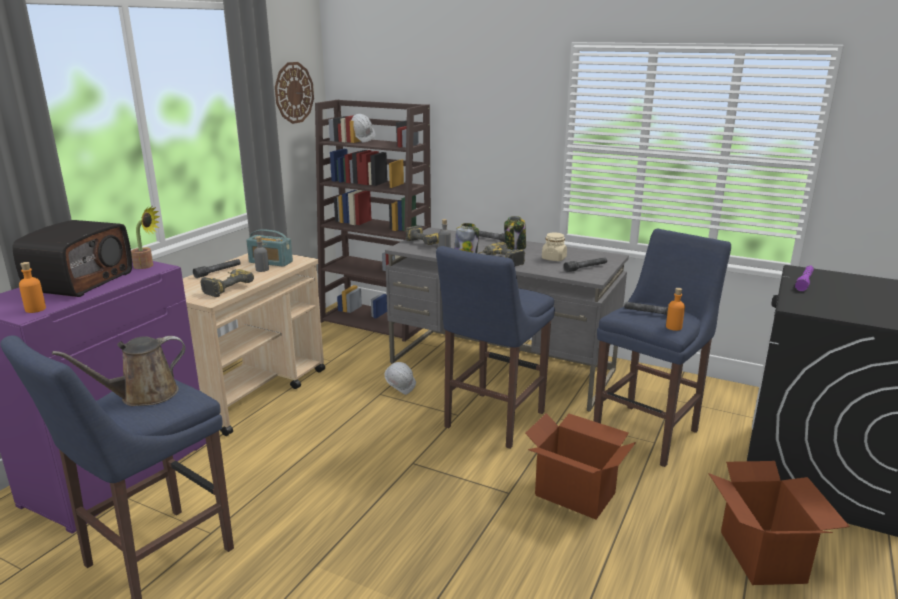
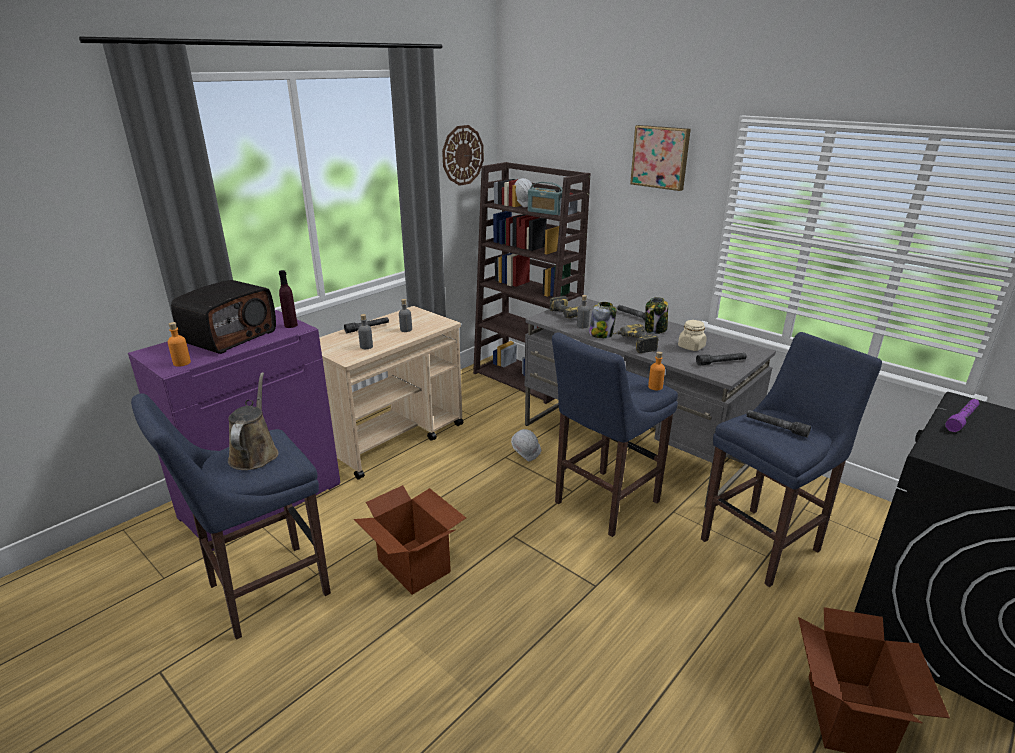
camera: 15 degrees right, 5 degrees up
(143, 395) = (255, 453): brown watering can -> brown watering can turned 105 degrees clockwise
(147, 266) = (291, 325): potted plant -> purple bottle
(225, 288) = (366, 346): power drill -> grey bottle
(270, 262) = (417, 322): radio -> radio (546, 212)
(499, 85) = (660, 157): none -> picture
(575, 493) = (662, 600): cardboard box -> cardboard box (414, 565)
(673, 327) = (794, 448): orange bottle -> orange bottle (655, 387)

